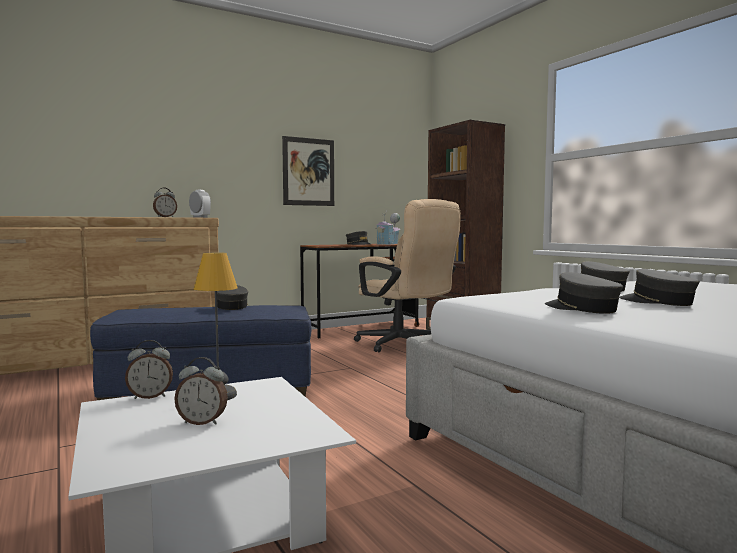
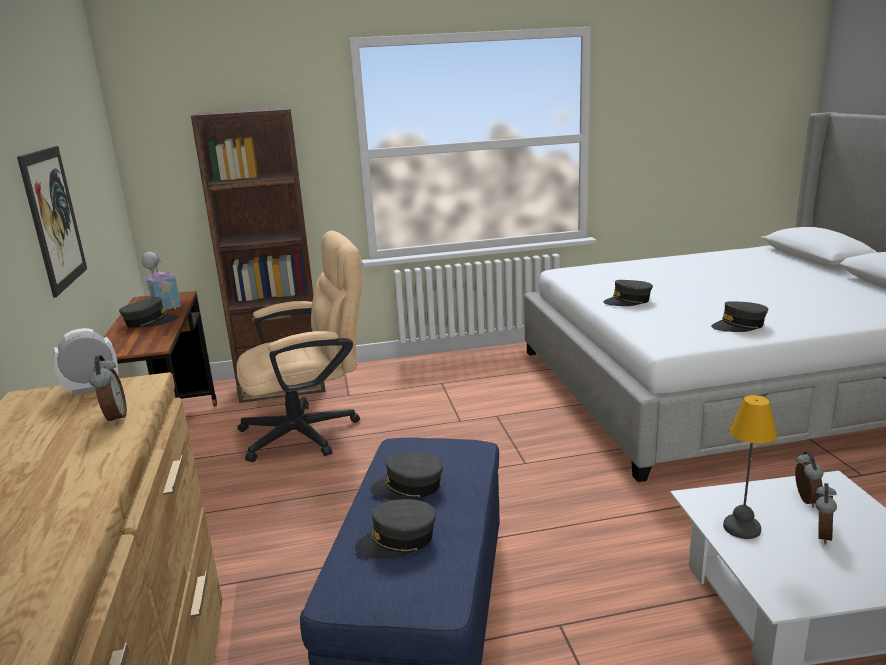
camera: 70 degrees left, 15 degrees up
(150, 396) = (748, 571): alarm clock -> alarm clock (804, 500)
(657, 302) = (704, 302): grey cap -> grey cap (398, 541)

